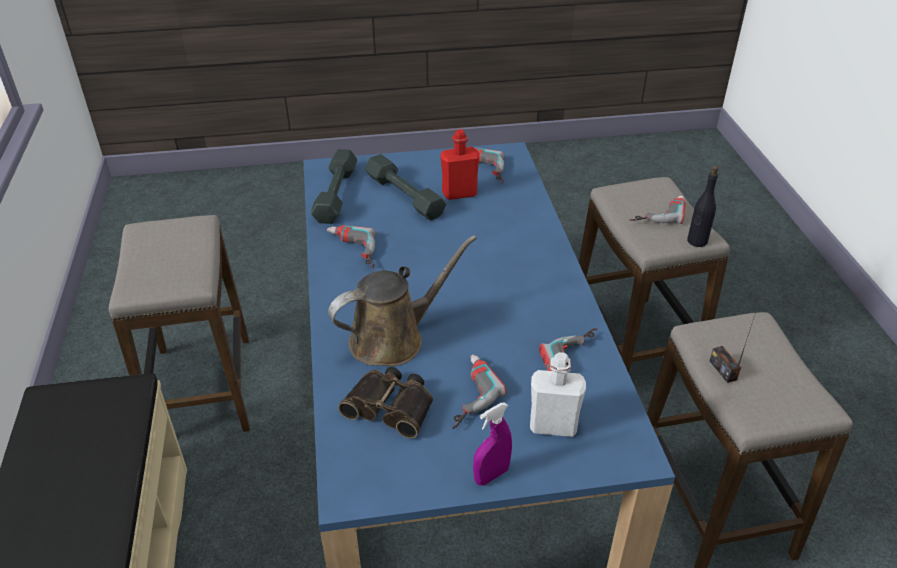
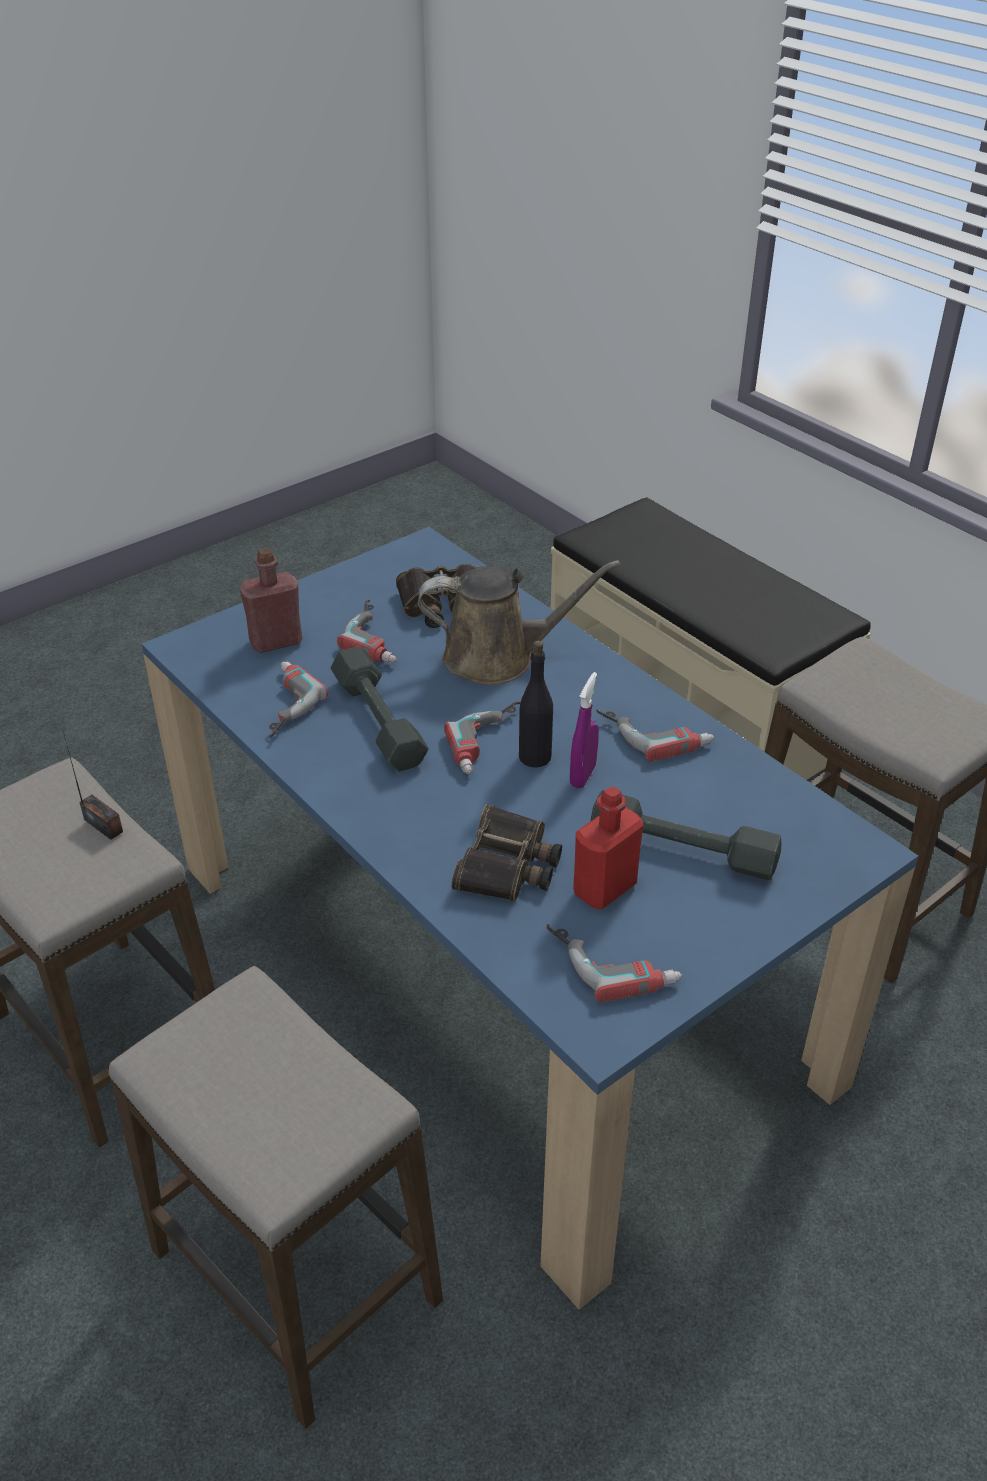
camera: 150 degrees right, 0 degrees up
(335, 194) = (782, 809): grey dumbbell -> grey dumbbell (379, 721)
(393, 338) = (498, 658): brown watering can -> brown watering can turned 120 degrees counterclockwise
(491, 475) = (312, 591): purple spray bottle -> purple spray bottle (583, 776)
(497, 217) = (509, 866): none -> binoculars
(553, 425) = (276, 642): white bottle -> red bottle
(657, 212) = (263, 1092): power drill -> power drill (491, 743)
(697, 241) = (171, 1037): black bottle -> black bottle (535, 757)

